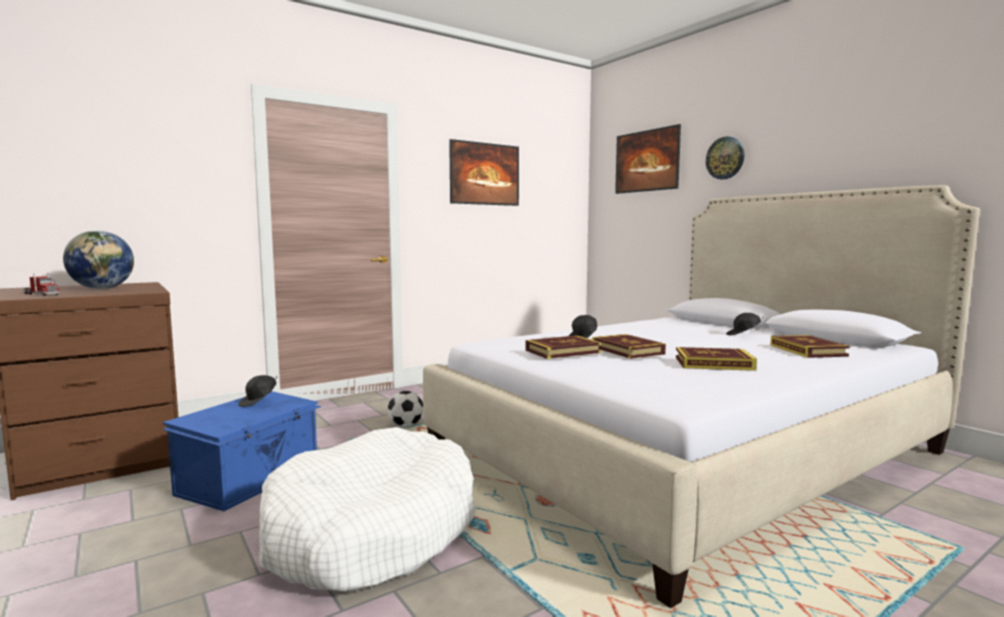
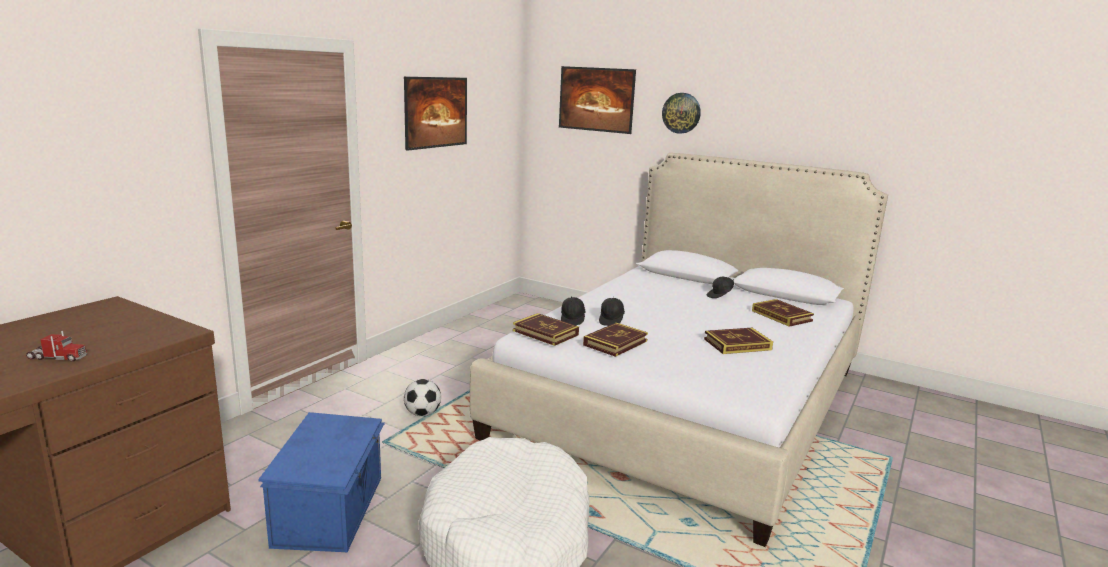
camera: 25 degrees left, 10 degrees up
(102, 288) = (97, 329): globe -> none
(259, 402) = (326, 431): black cap -> black cap (572, 320)
(627, 350) = (662, 334): book -> book (545, 333)

